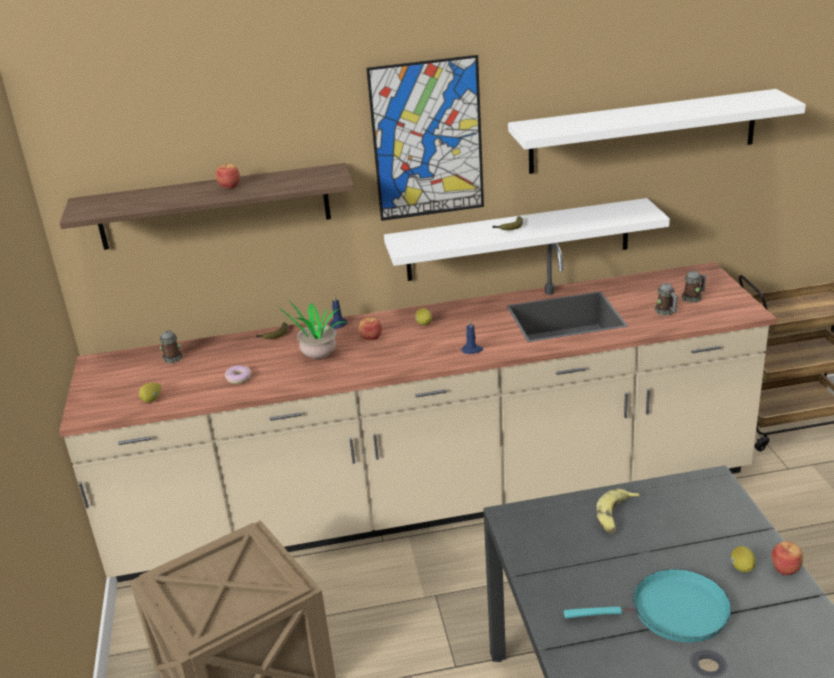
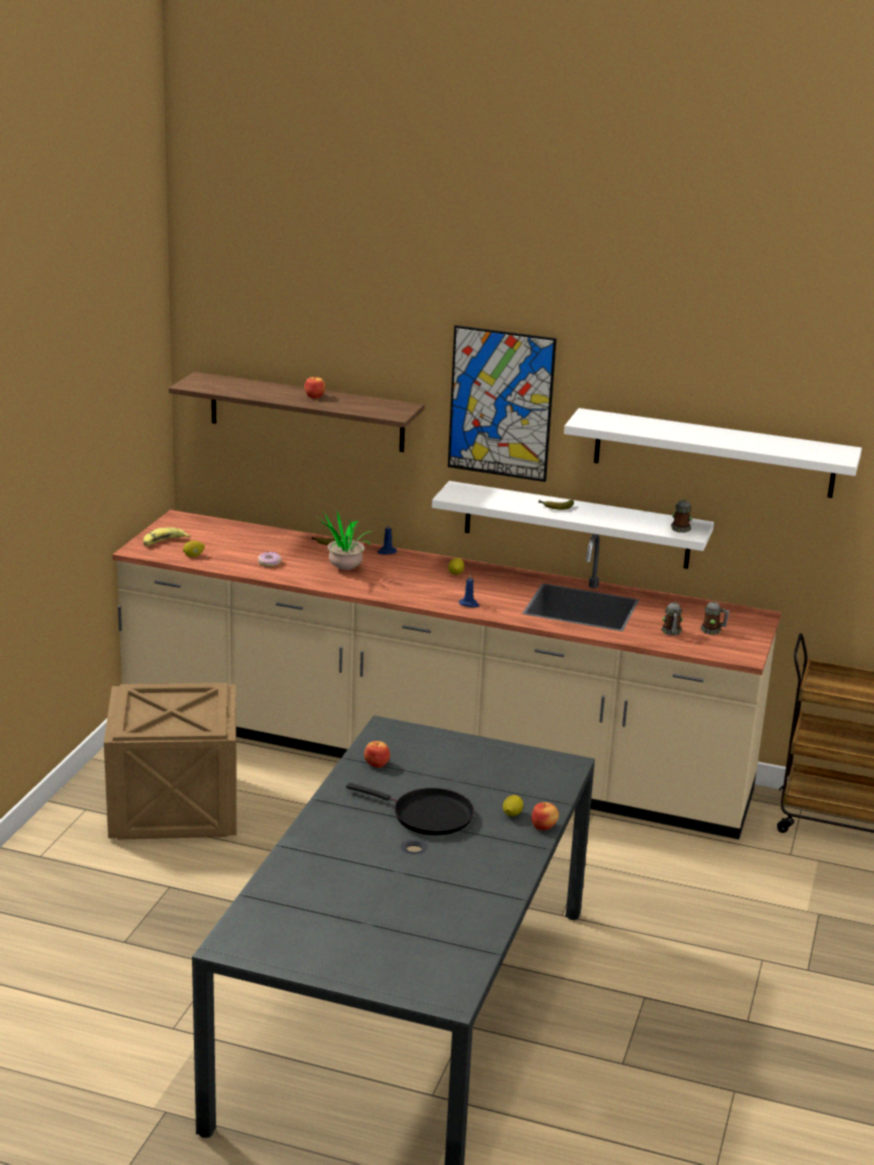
camera: 25 degrees right, 5 degrees down
(173, 357) = (237, 533): mug -> mug (681, 528)
(371, 337) = (401, 569): apple -> apple (377, 763)
(615, 516) = (462, 754): banana -> banana (163, 542)
(672, 612) = (427, 815): turquoise frying pan -> black frying pan

